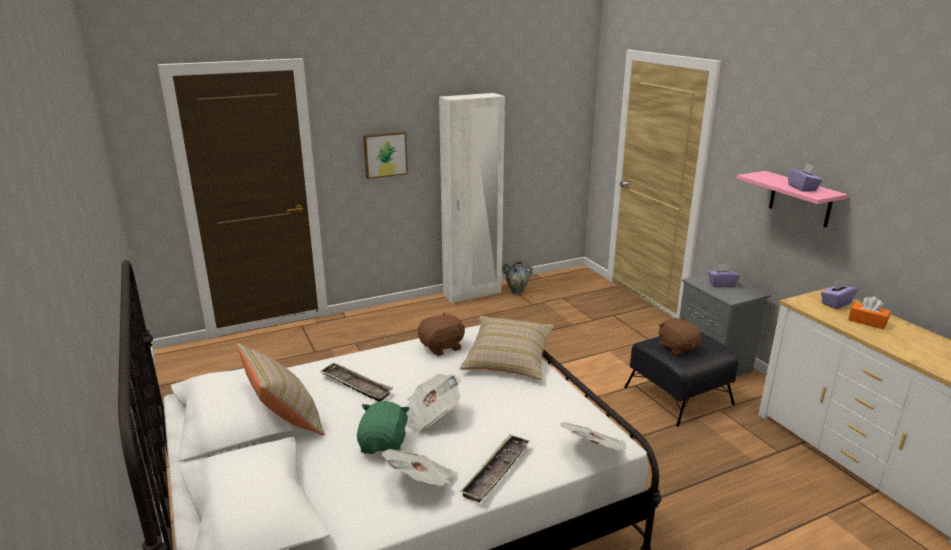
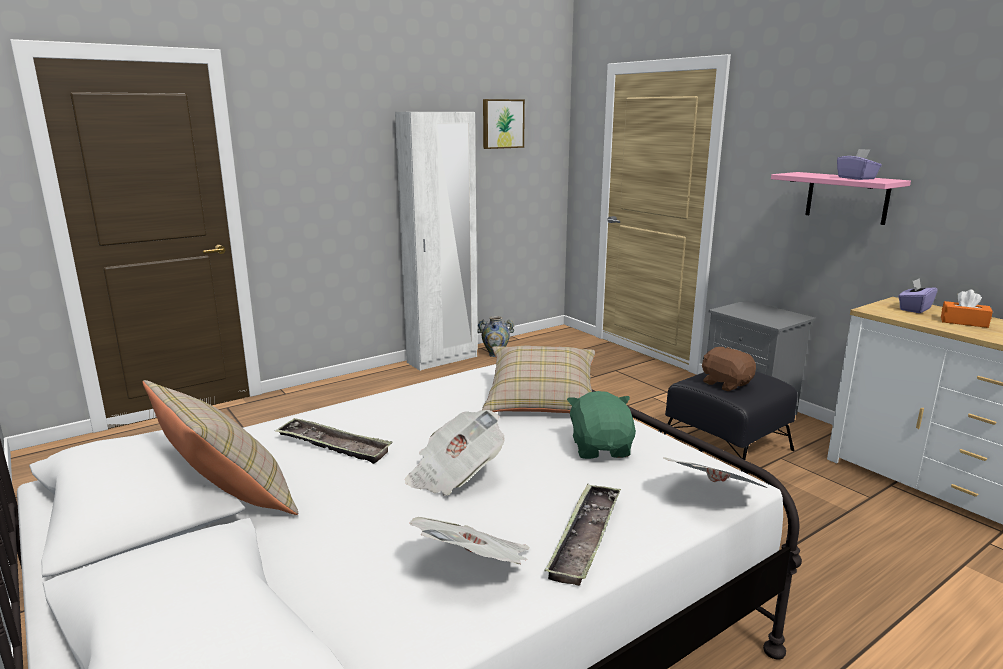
camera: 10 degrees left, 5 degrees down
(384, 445) = (398, 519): green plush toy -> green plush toy (601, 448)
(385, 154) = (330, 182): picture -> picture (502, 124)
(442, 347) = (445, 392): brown plush toy -> none
(722, 284) = (756, 312): purple tissue box -> none

